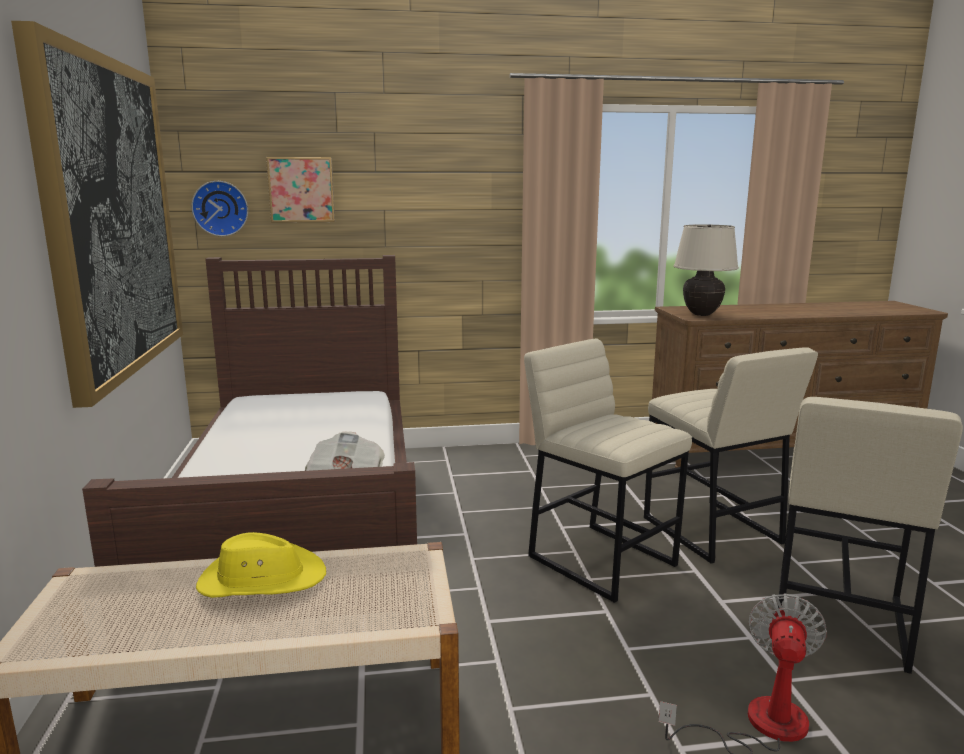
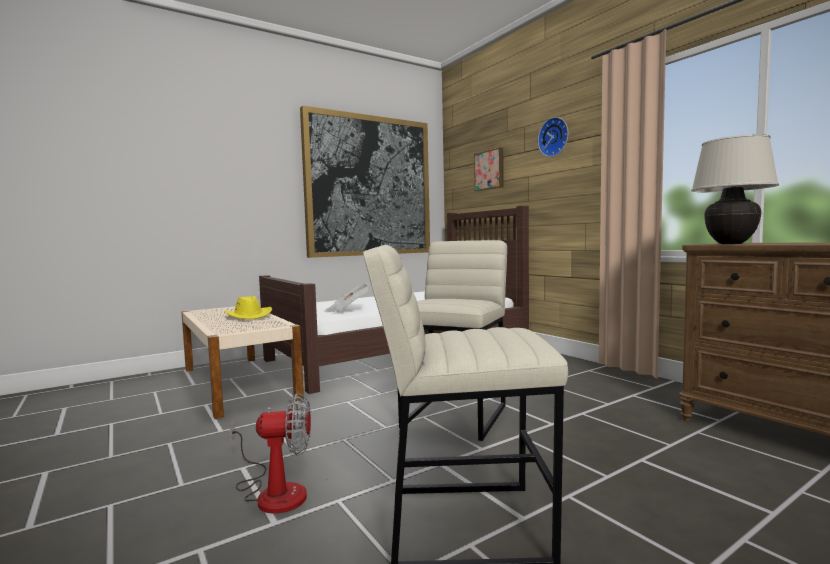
camera: 65 degrees right, 10 degrees down
(221, 208) = (460, 186): wall clock -> wall clock (554, 137)
(714, 531) = (572, 448): beige chair -> none

